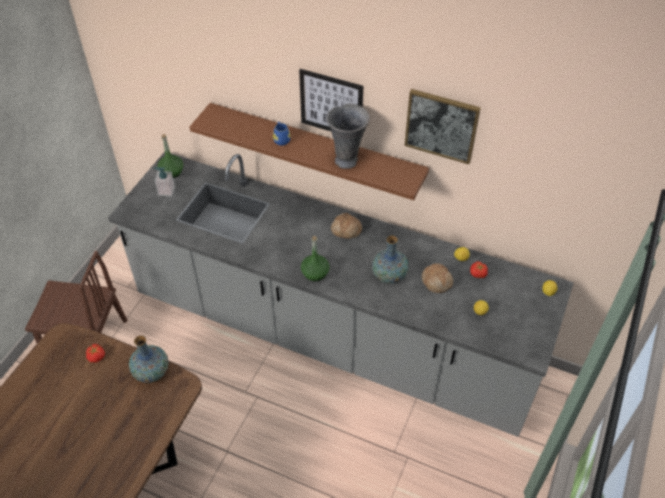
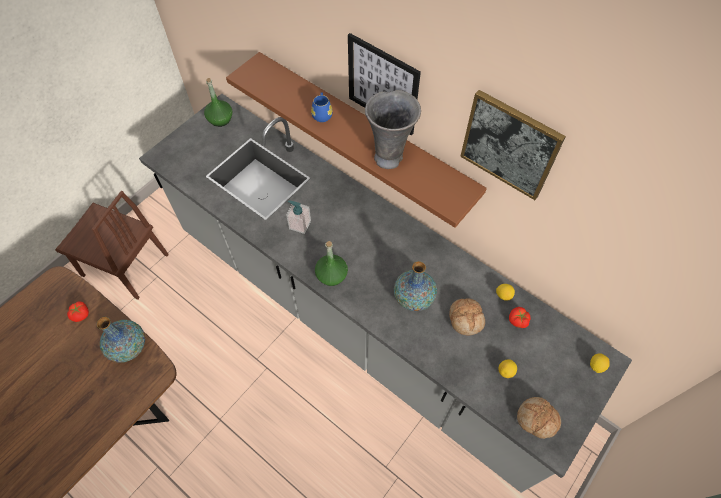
camera: 15 degrees right, 10 degrees up
(166, 191) = (207, 140): soap dispenser -> soap dispenser (300, 224)
(346, 230) = (382, 229): bread -> bread (536, 420)

